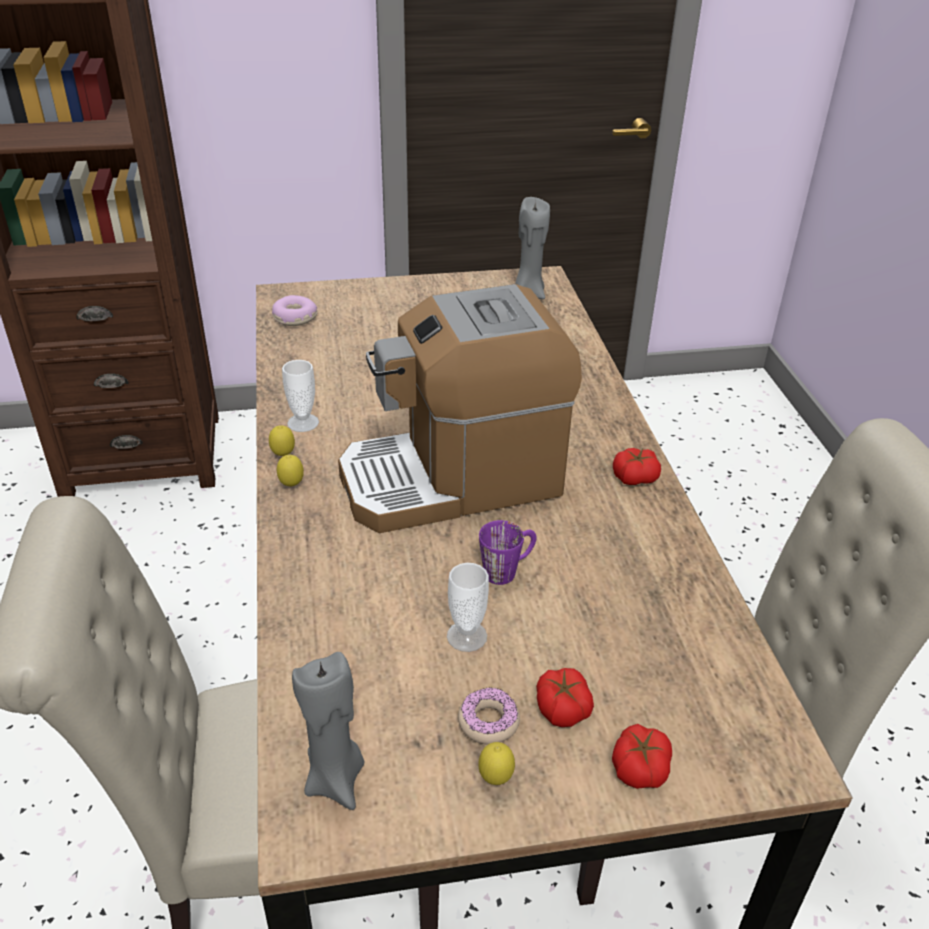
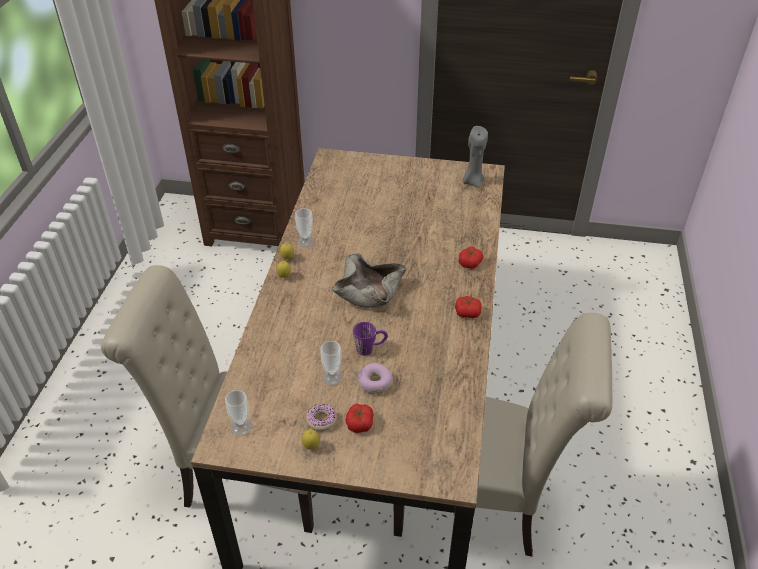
camera: 20 degrees right, 5 degrees up
(294, 318) = (329, 174): donut -> donut (374, 383)
(336, 779) = (241, 427): grey candle -> cup
(453, 478) = (368, 291): coffee machine -> beige bowl
(639, 767) = (380, 460): tomato -> tomato (469, 263)

